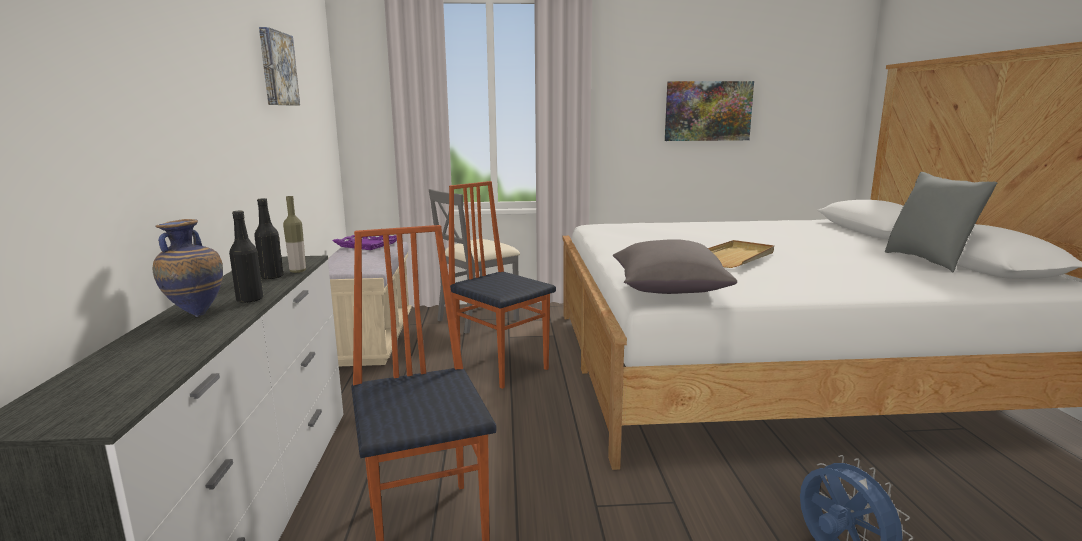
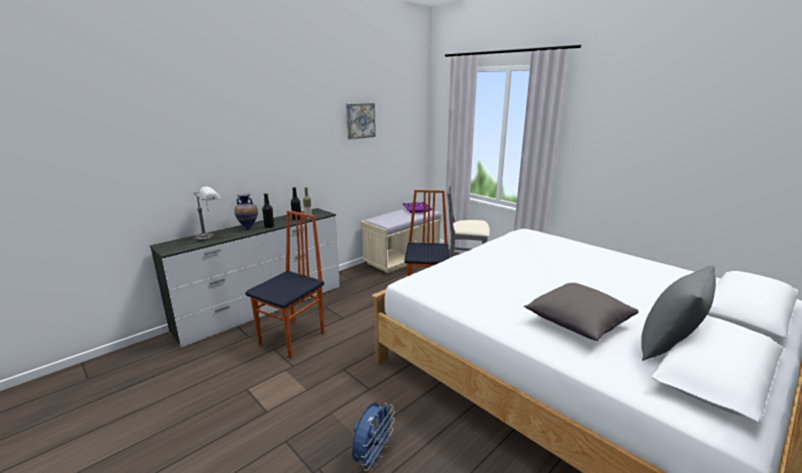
camera: 50 degrees right, 5 degrees up
(142, 355) = (211, 236): none -> grey table lamp
(668, 289) = (426, 282): grey pillow -> grey pillow (577, 323)
(708, 111) = (665, 159): picture -> none
(735, 257) = (522, 281): beige tray -> none

